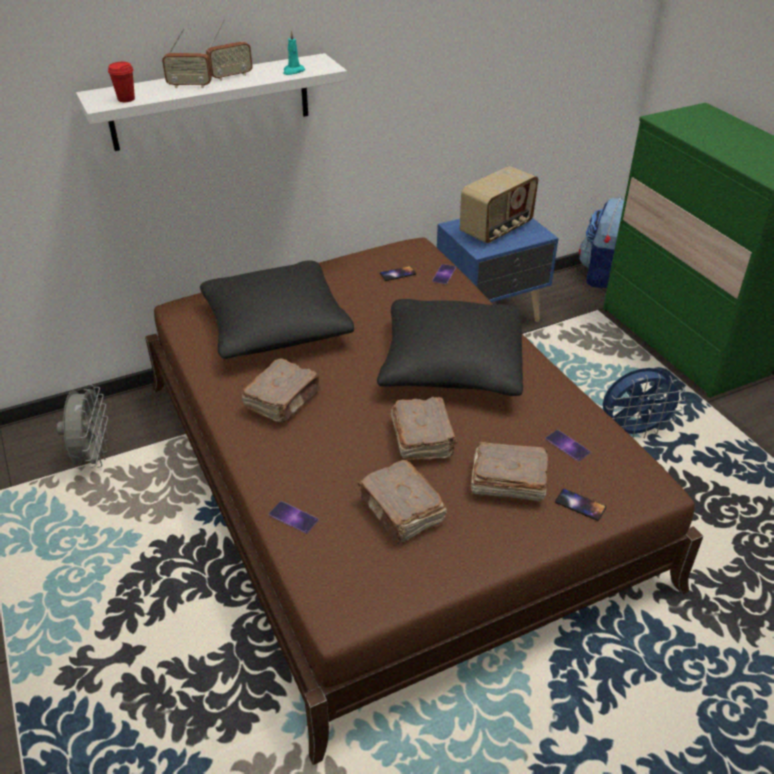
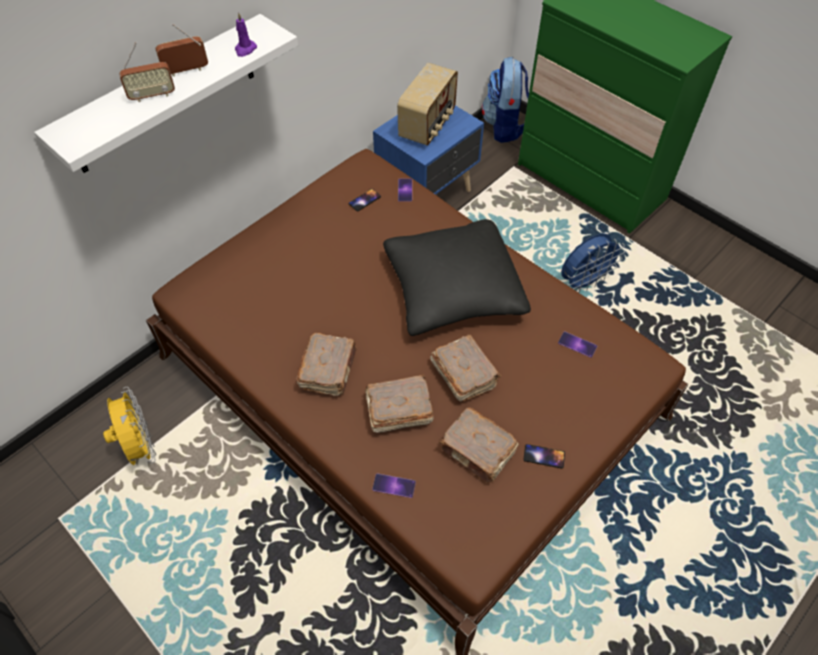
camera: 20 degrees left, 15 degrees up
(93, 457) = (140, 446): grey fan -> yellow fan
(126, 99) = (97, 131): red cup -> none
(231, 76) = (186, 71): radio -> radio turned 150 degrees counterclockwise
(276, 327) = (281, 289): black pillow -> none
(293, 71) = (245, 50): turquoise candle -> purple candle
(507, 482) = (546, 395): brown book -> brown book (398, 410)
(580, 505) = (608, 399): phone -> phone (544, 456)

